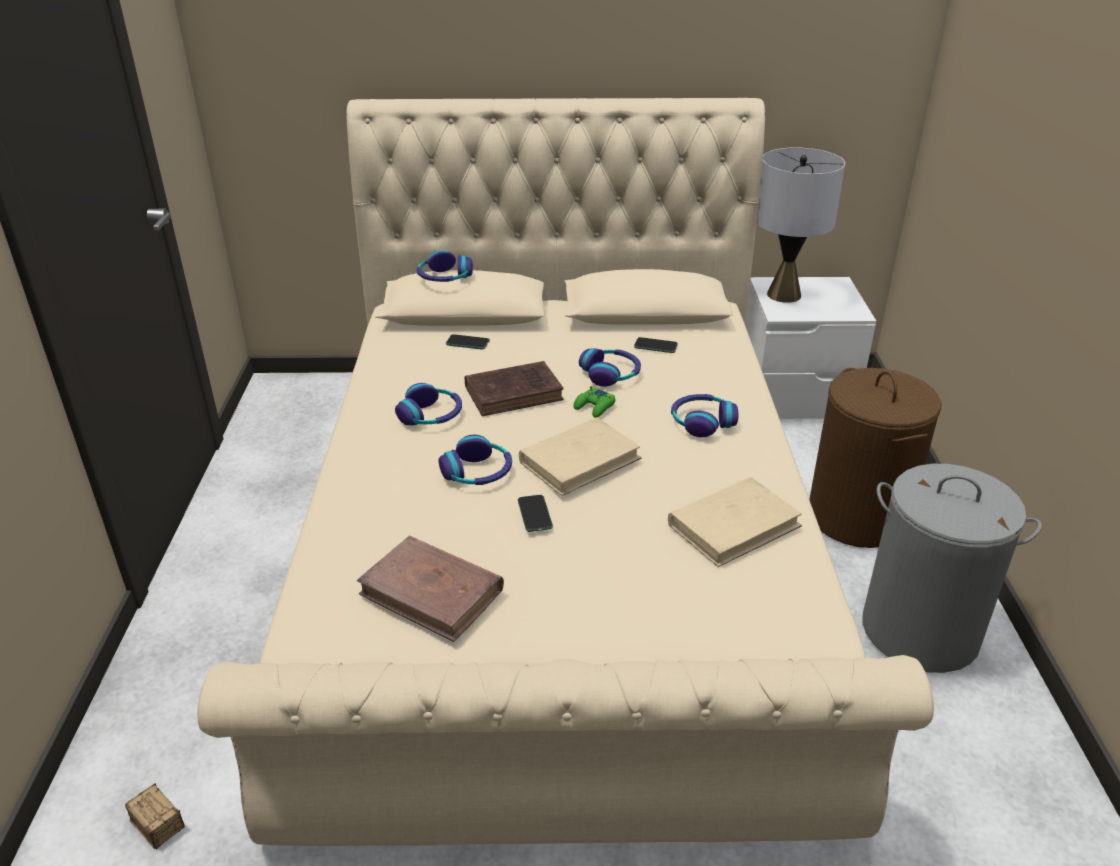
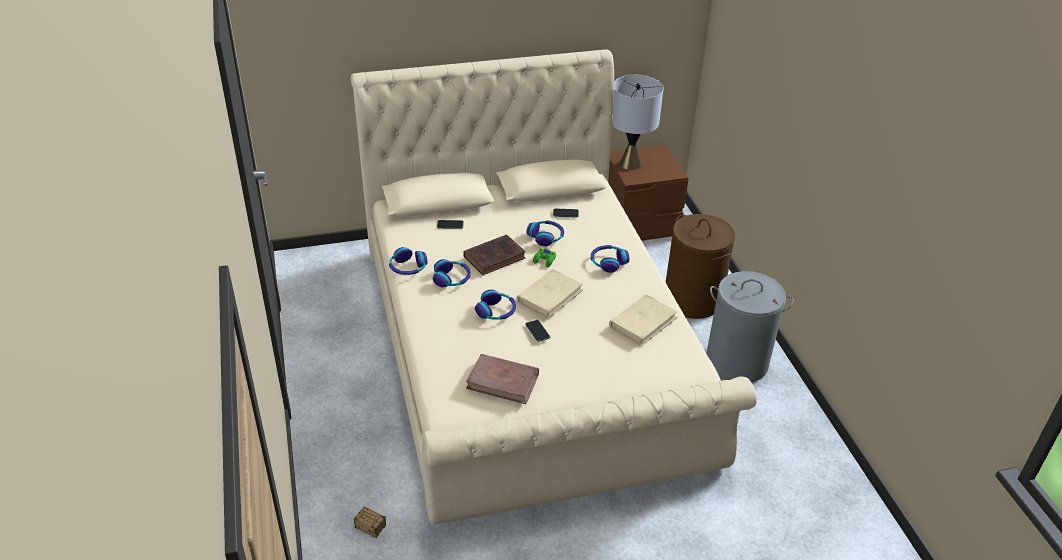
camera: 15 degrees left, 5 degrees up
(444, 278) = (426, 183): headphones -> headphones (408, 267)
(794, 395) = (639, 223): white nightstand -> brown nightstand

